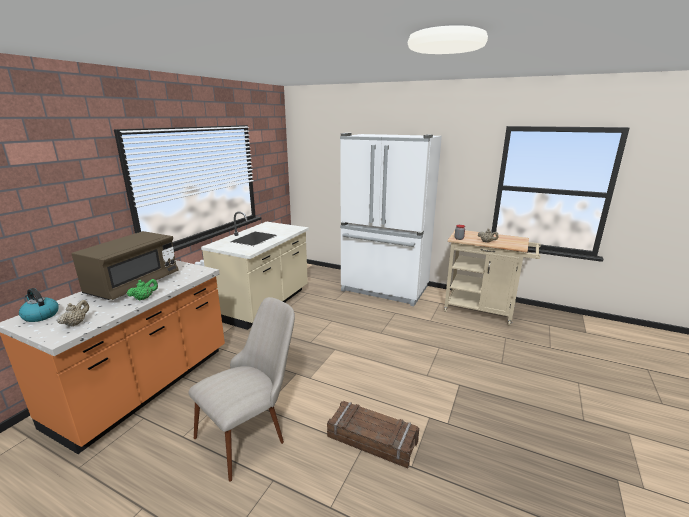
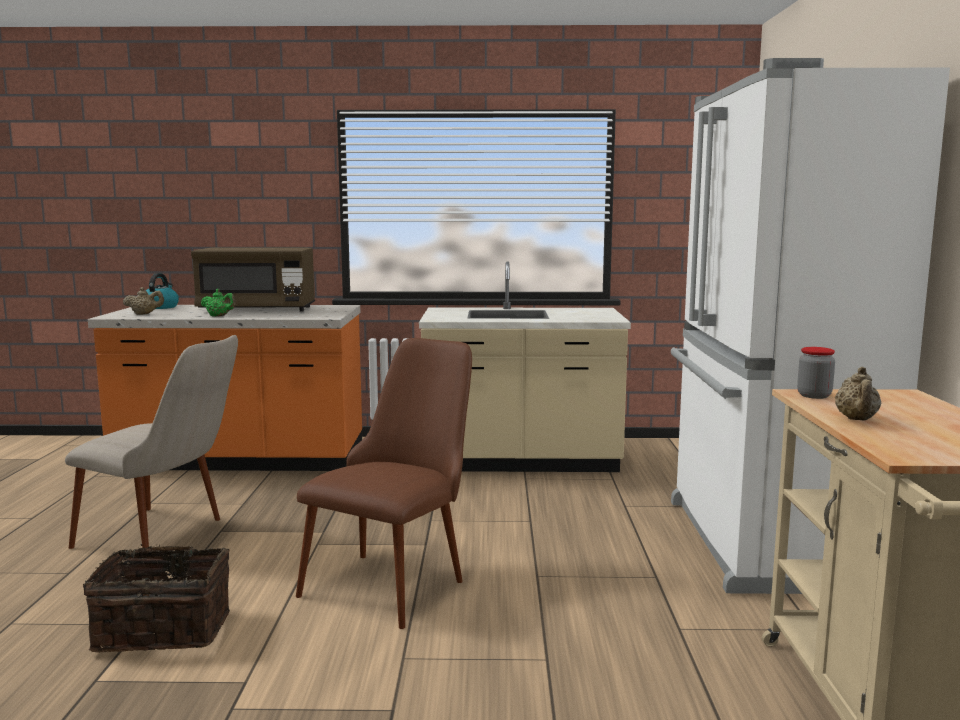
camera: 65 degrees right, 10 degrees down
(361, 363) = (396, 577): none -> brown chair
(372, 439) = (165, 629): crate -> basket

